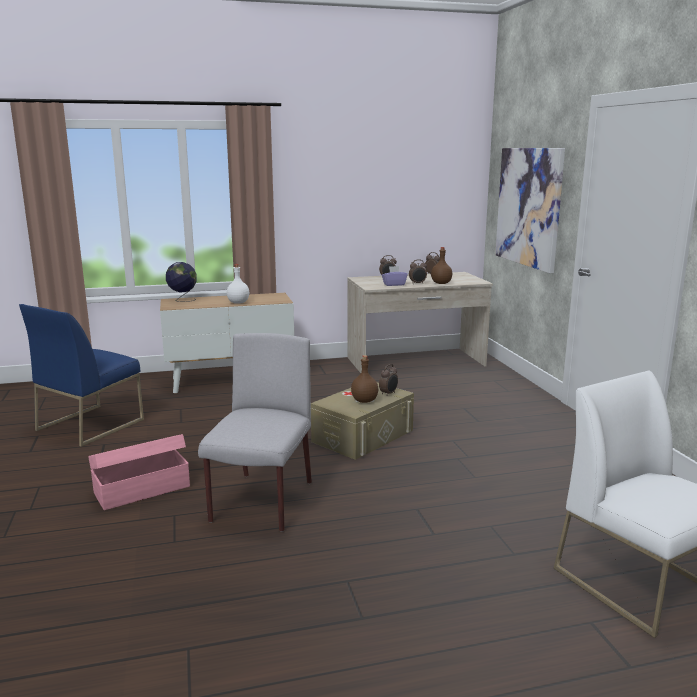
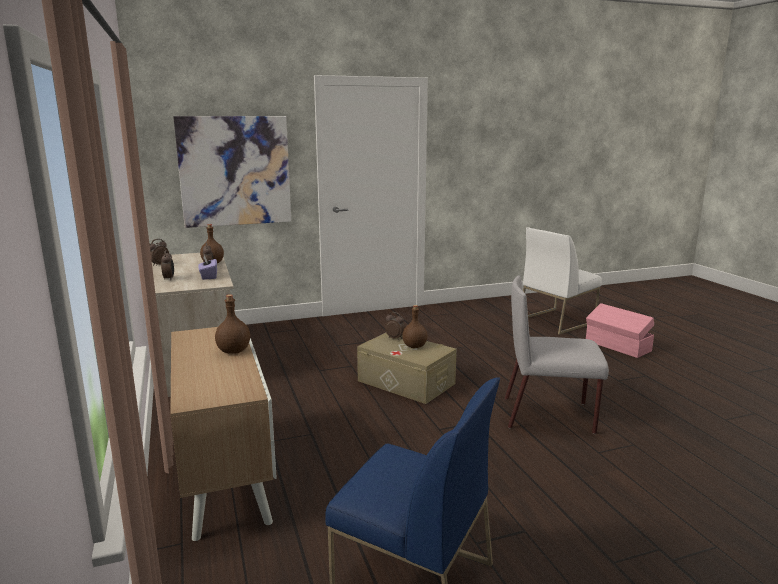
camera: 95 degrees left, 0 degrees up
(141, 489) = (569, 481): pink storage box -> pink storage box (617, 346)
(182, 300) = (196, 391): globe -> none
(238, 302) = (233, 351): white bottle -> brown bottle

